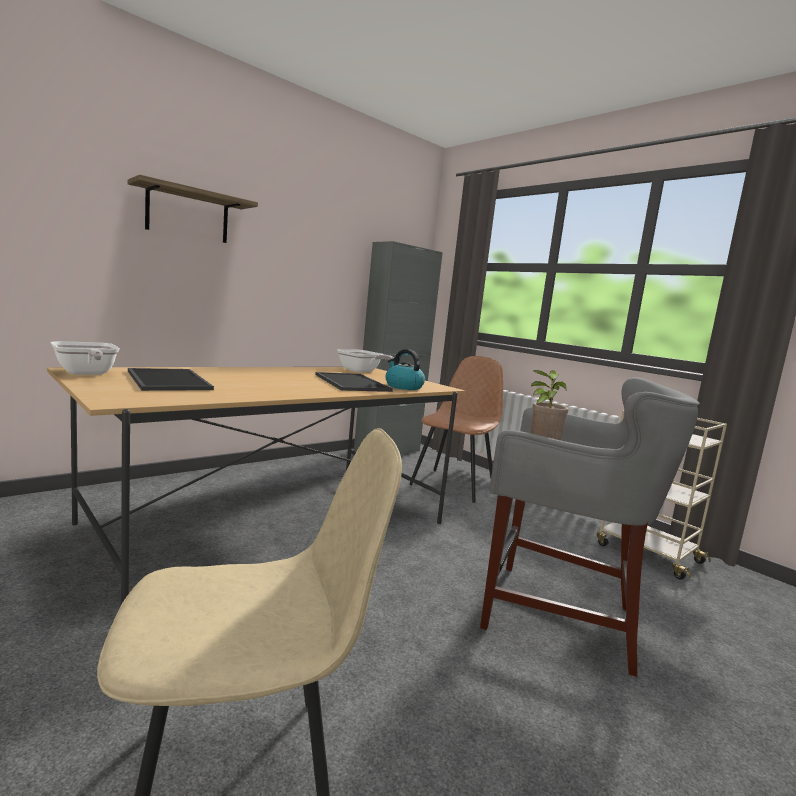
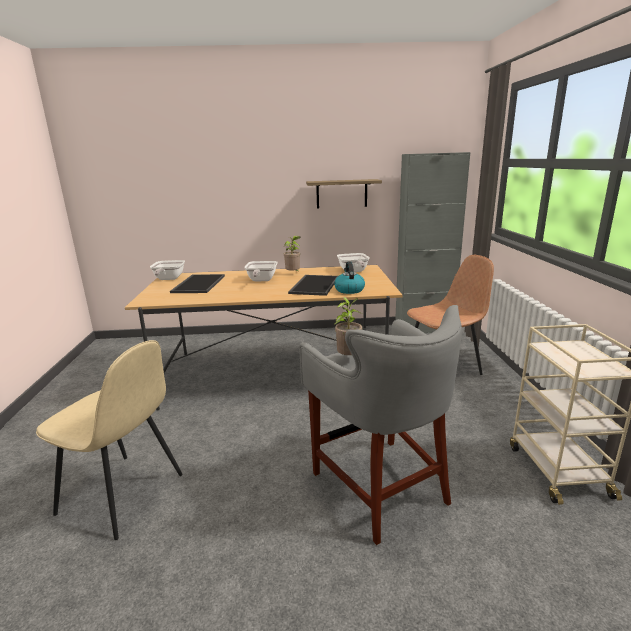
camera: 40 degrees right, 10 degrees up
(188, 215) = (250, 166): shelf -> shelf (341, 194)
(264, 377) = (261, 280): none -> frying pan
(292, 372) = (293, 274): none -> potted plant

